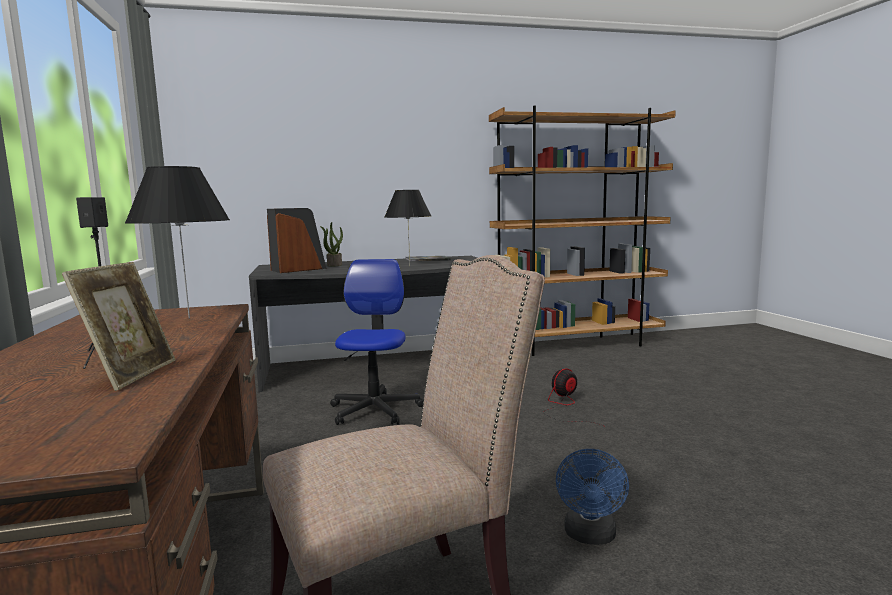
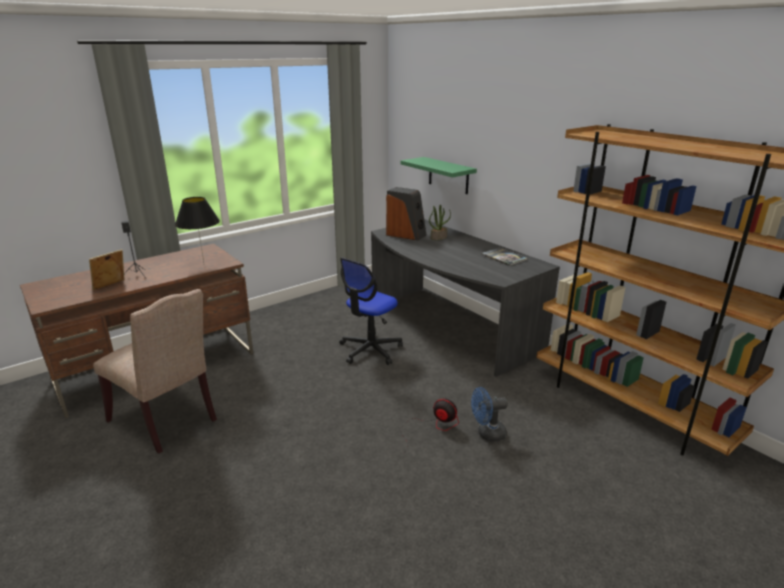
camera: 65 degrees right, 15 degrees up
(131, 374) = (111, 286): picture frame -> picture frame turned 150 degrees clockwise
(297, 198) = (448, 175): none -> green shelf
(375, 410) = (370, 350): office chair -> office chair turned 150 degrees clockwise
(409, 266) = (454, 260): black table lamp -> none
(590, 536) = (239, 465): blue fan -> blue fan (487, 434)

